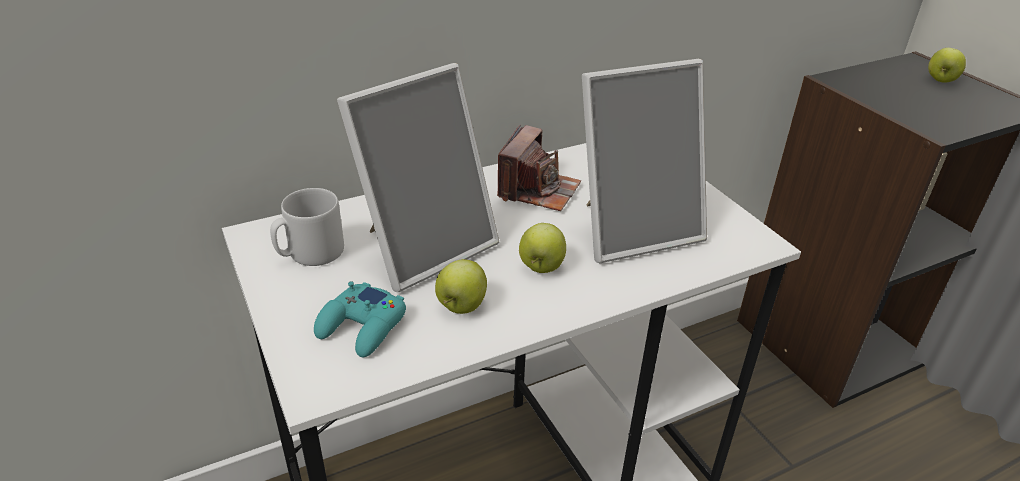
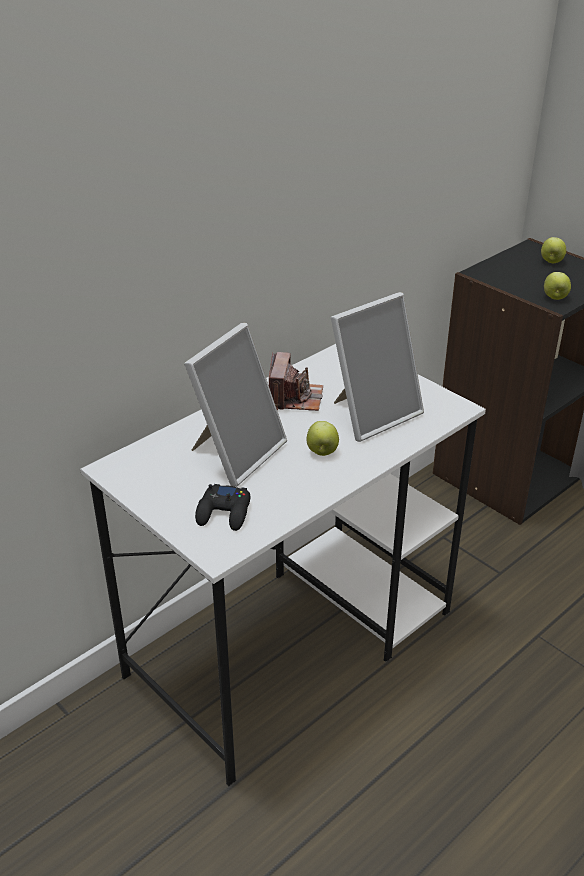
camera: 15 degrees left, 0 degrees up
(310, 253) = (158, 473): grey mug -> none
(362, 327) = (224, 513): turquoise game controller -> black game controller
(461, 306) = (282, 487): apple -> apple (555, 297)

